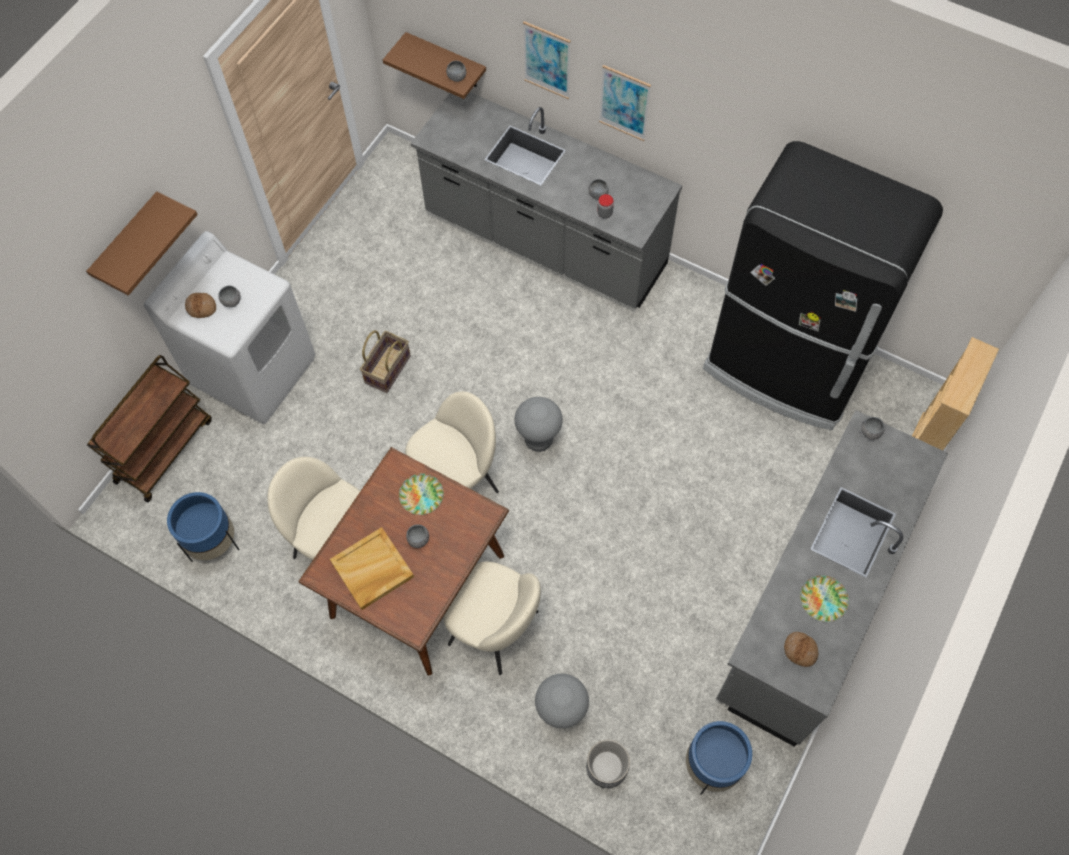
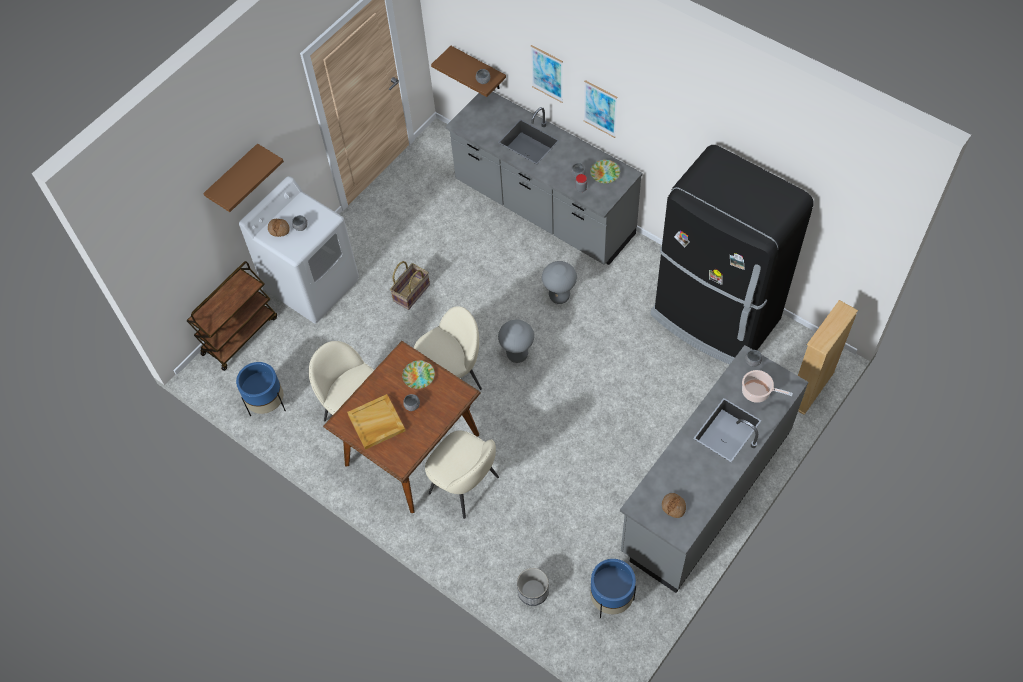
camera: 10 degrees right, 5 degrees down
(561, 712) = (505, 549): grey stool -> grey stool (559, 296)
(823, 599) = (697, 474): plate -> plate (605, 173)
(884, 474) = (757, 392): none -> cooking pot

